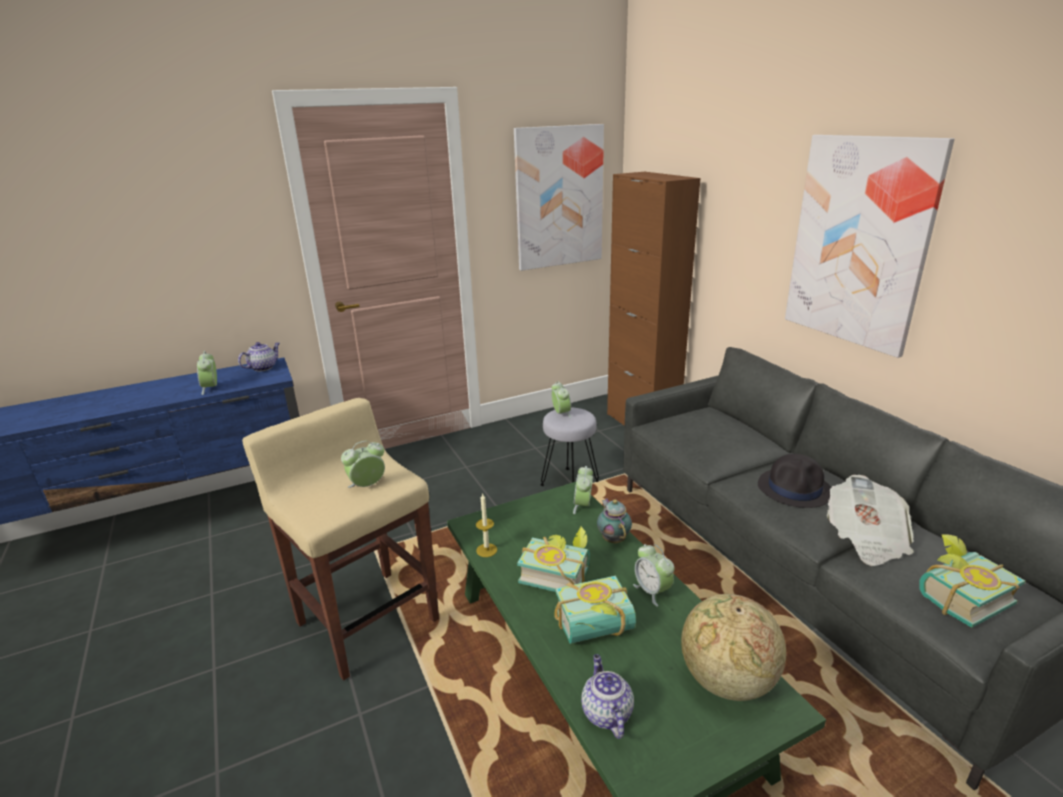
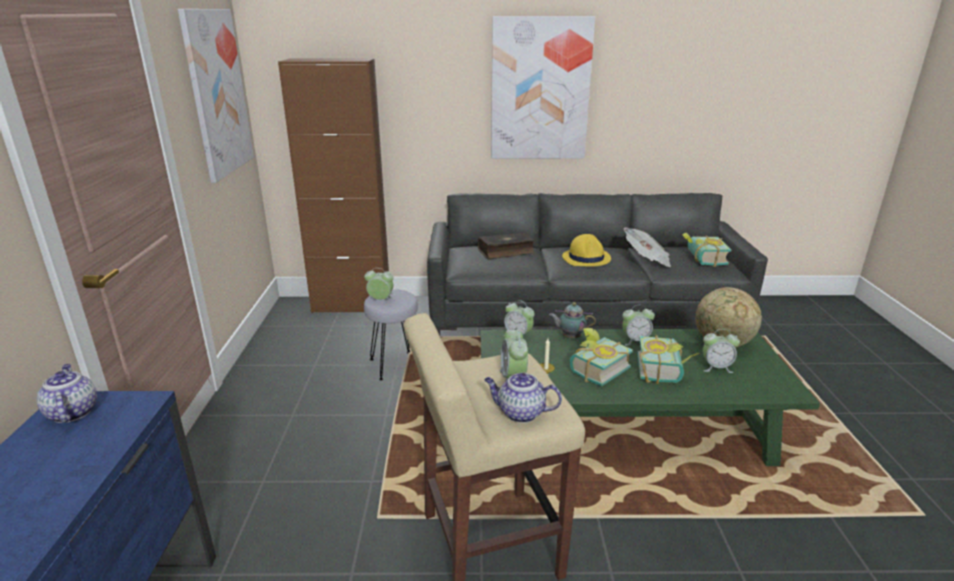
camera: 65 degrees left, 0 degrees up
(211, 388) = (76, 471): alarm clock -> alarm clock (716, 367)
(606, 713) = (738, 388): teapot -> teapot (520, 413)
(728, 434) = (506, 252): none -> book
(795, 489) = (586, 258): black hat -> yellow hat

